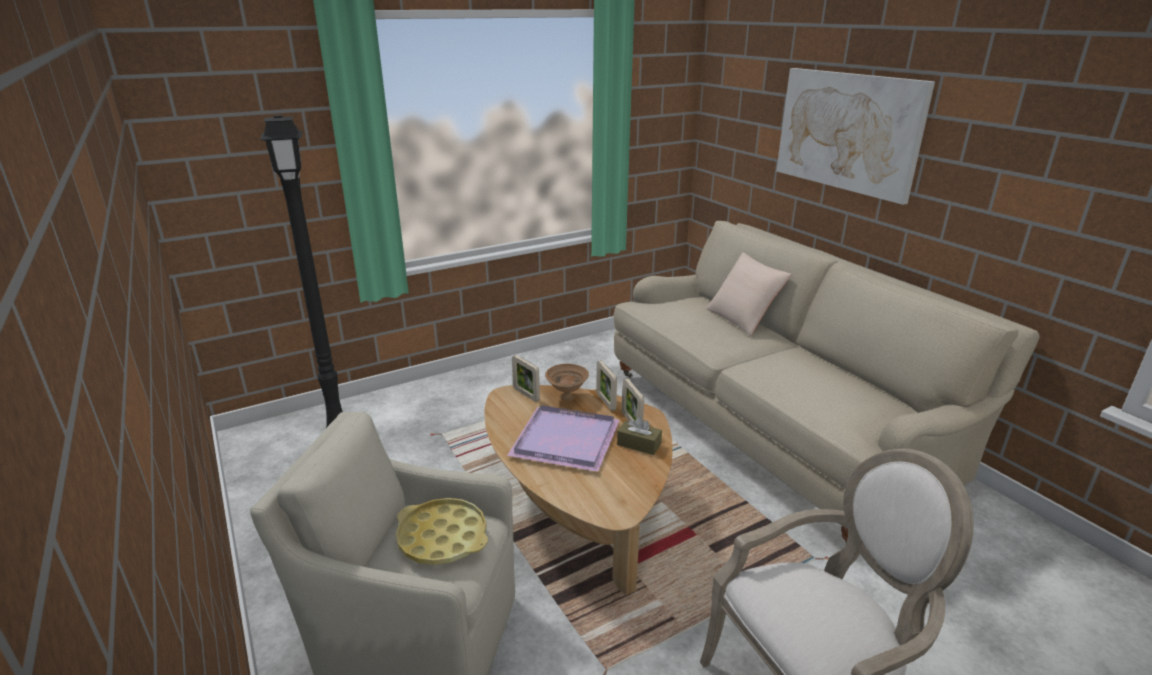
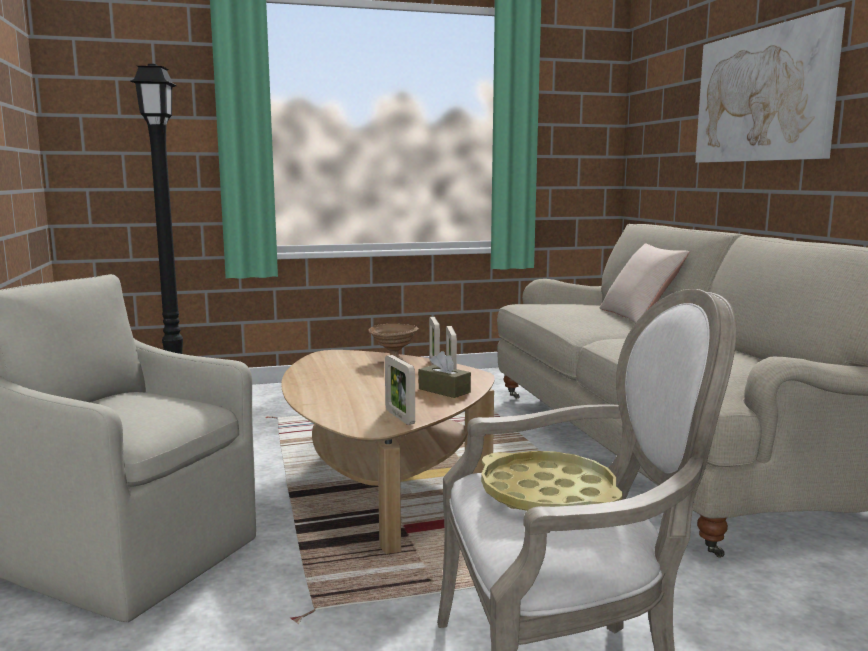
camera: 15 degrees right, 15 degrees down
(442, 537) = (151, 405): yellow tray -> yellow tray (547, 494)
(526, 394) = (351, 355): picture frame -> picture frame (399, 417)
(567, 441) = (364, 383): purple tray -> none

